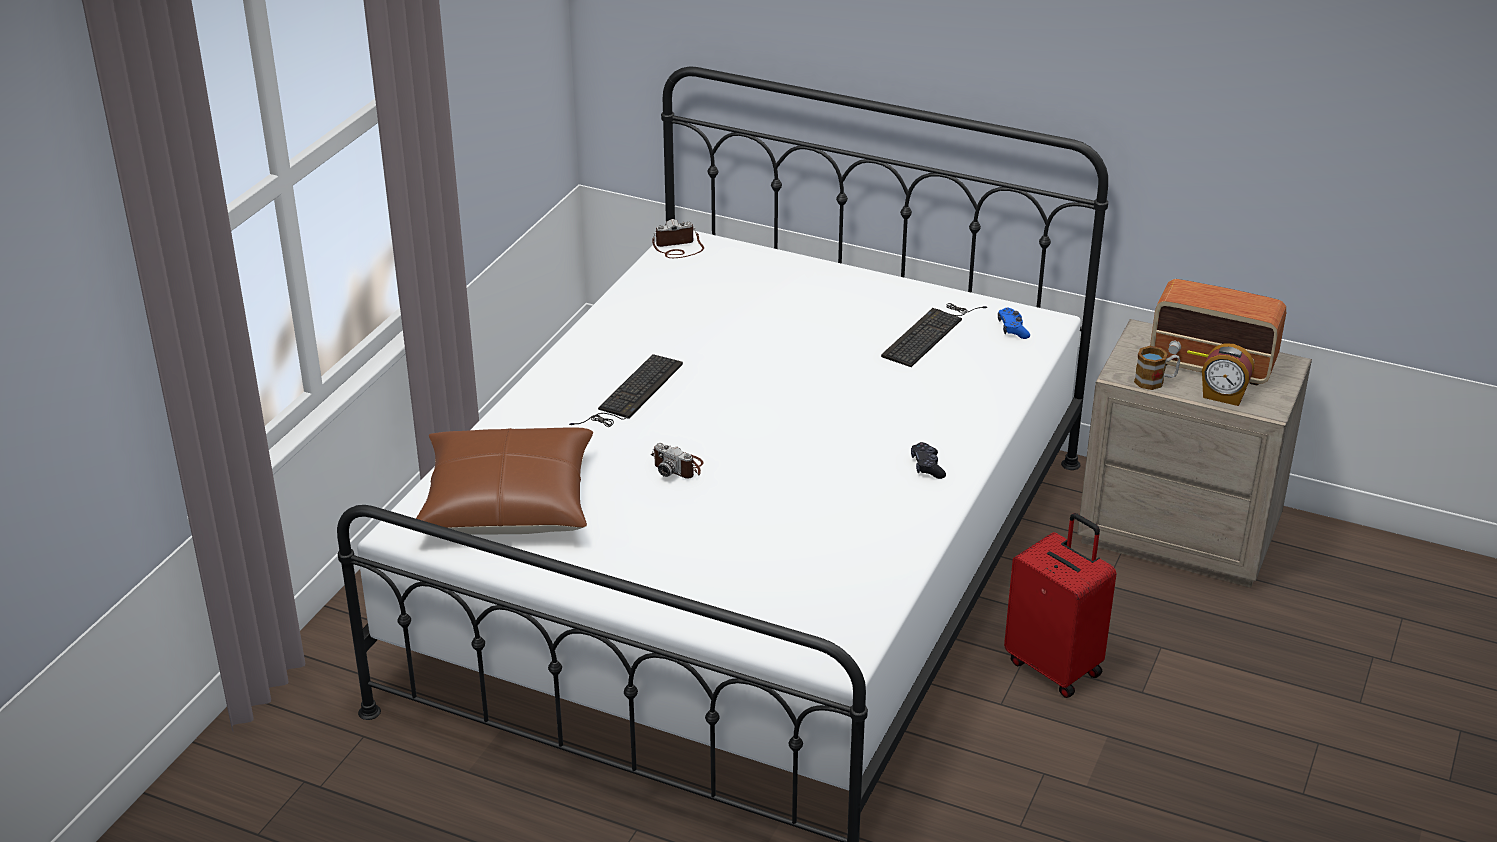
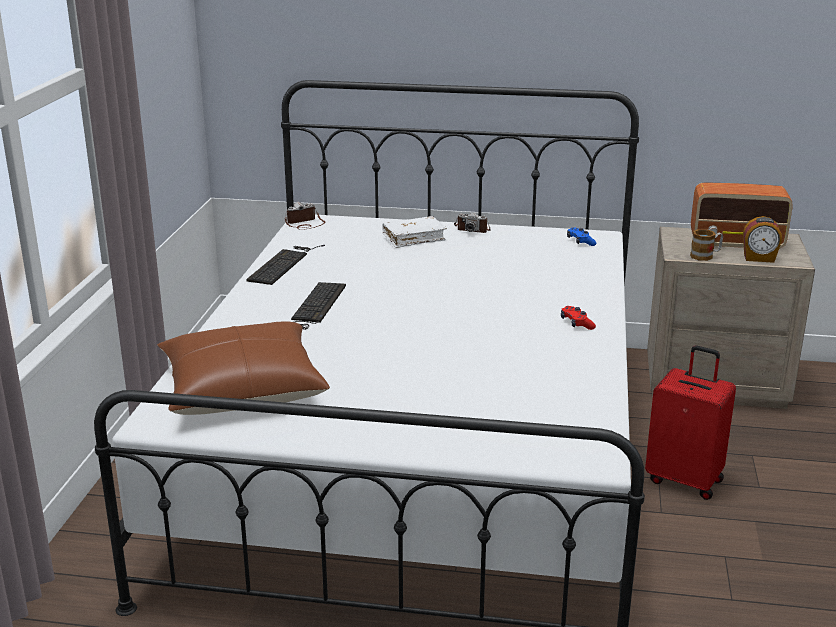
camera: 15 degrees left, 10 degrees down
(678, 466) = (378, 347): camera -> camera (472, 229)
(802, 293) = (414, 238): none -> white book
(927, 467) = (576, 323): black game controller -> red game controller
(930, 333) = (523, 249): keyboard -> keyboard (283, 264)

